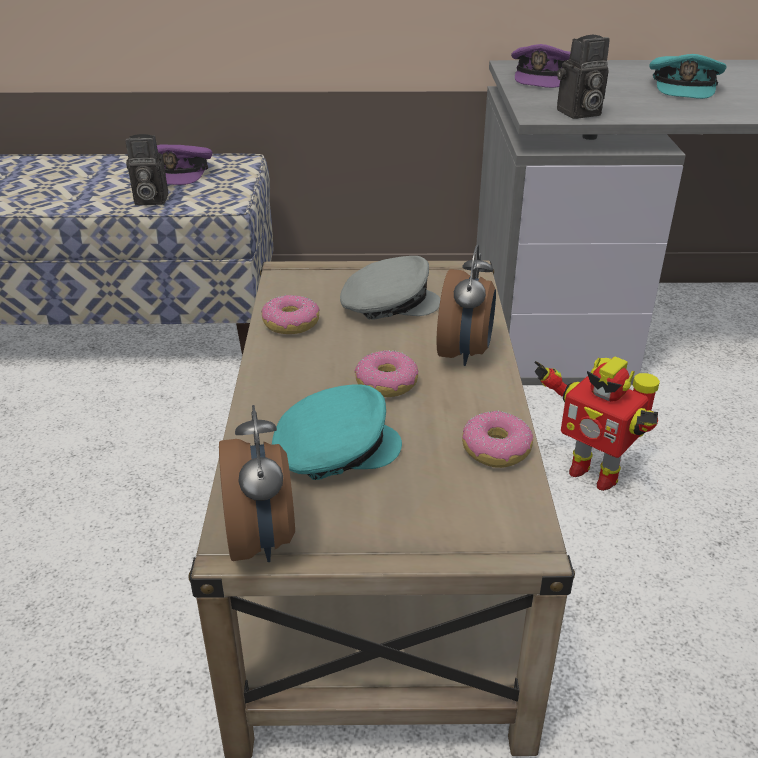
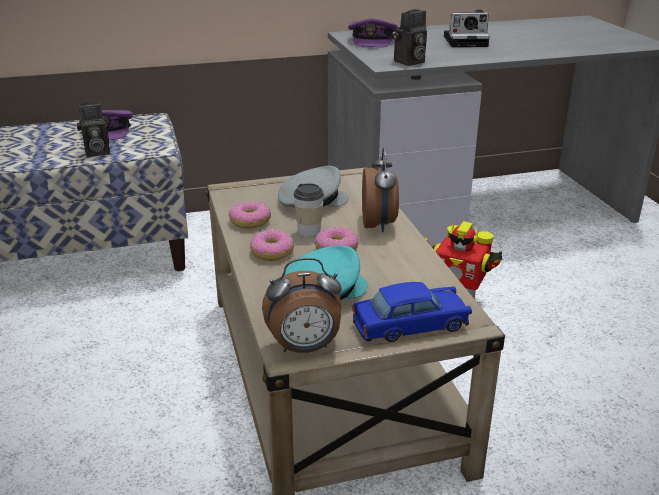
camera: 15 degrees left, 5 degrees down
(262, 540) = (304, 348): alarm clock -> alarm clock turned 105 degrees clockwise
(362, 350) = (309, 231): none -> cup
(432, 529) = (410, 325): none -> blue toy car
(495, 449) = (426, 276): donut -> donut (272, 252)
(684, 87) = (467, 41): turquoise cap -> camera

